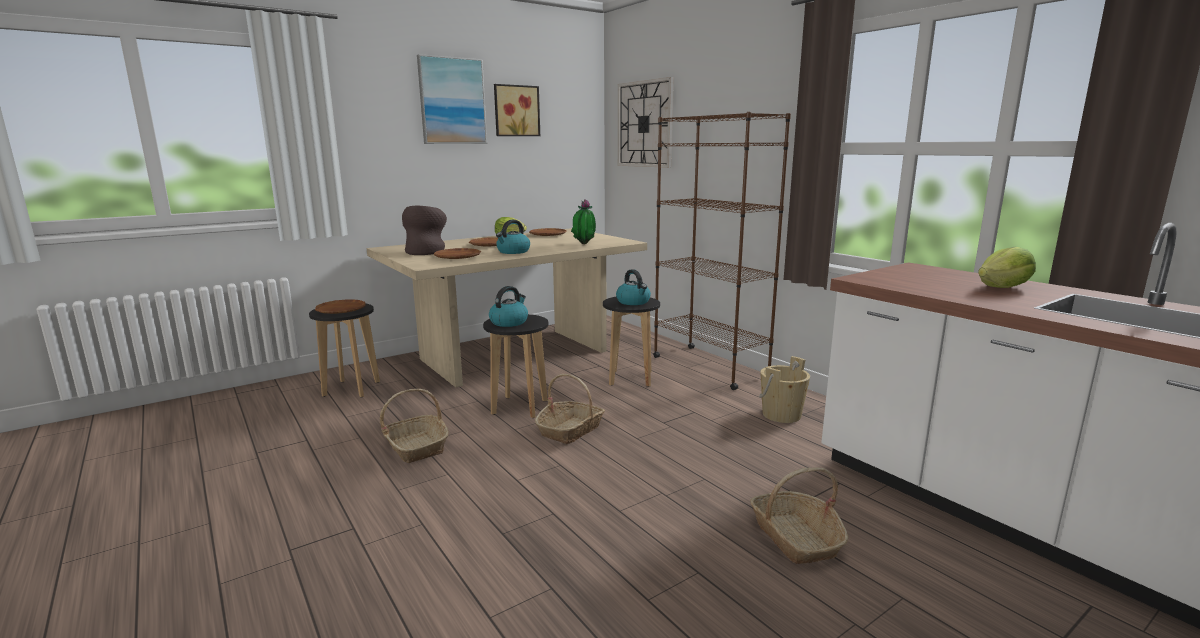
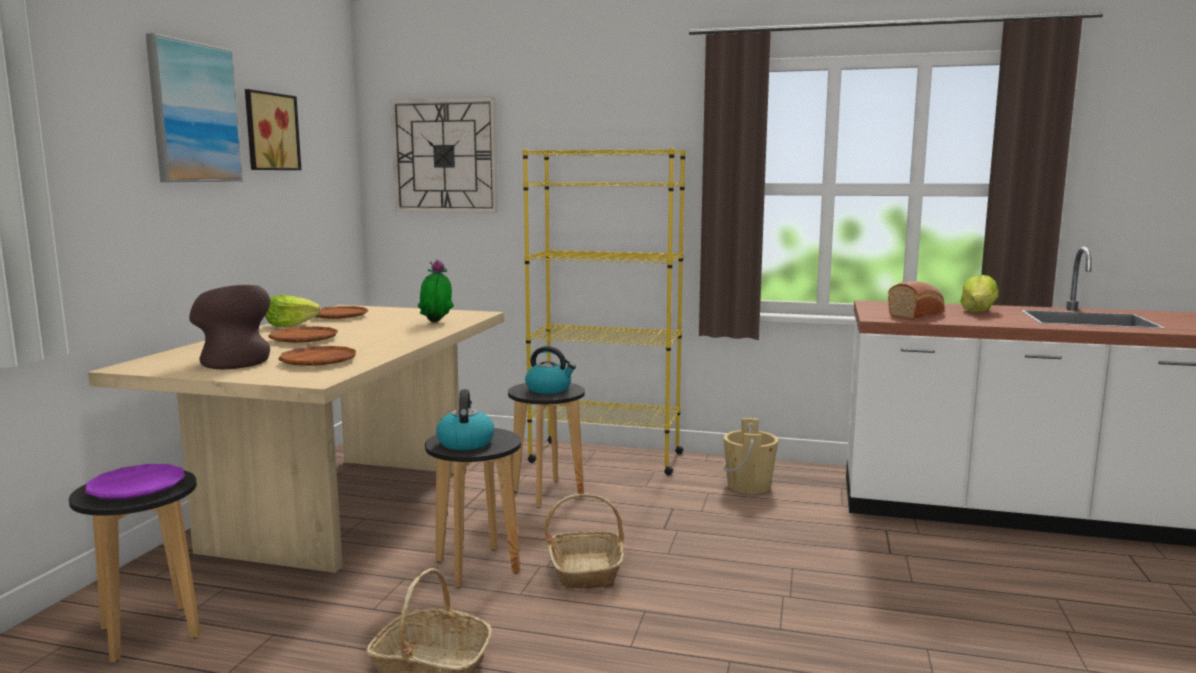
camera: 40 degrees left, 5 degrees down
(341, 310) = (136, 488): brown plate -> purple plate
(513, 252) = (375, 343): kettle -> none
(709, 366) = (605, 457): brown bookcase -> yellow bookcase
(796, 538) = (935, 587): basket -> none
(915, 281) = (917, 314): none -> bread

